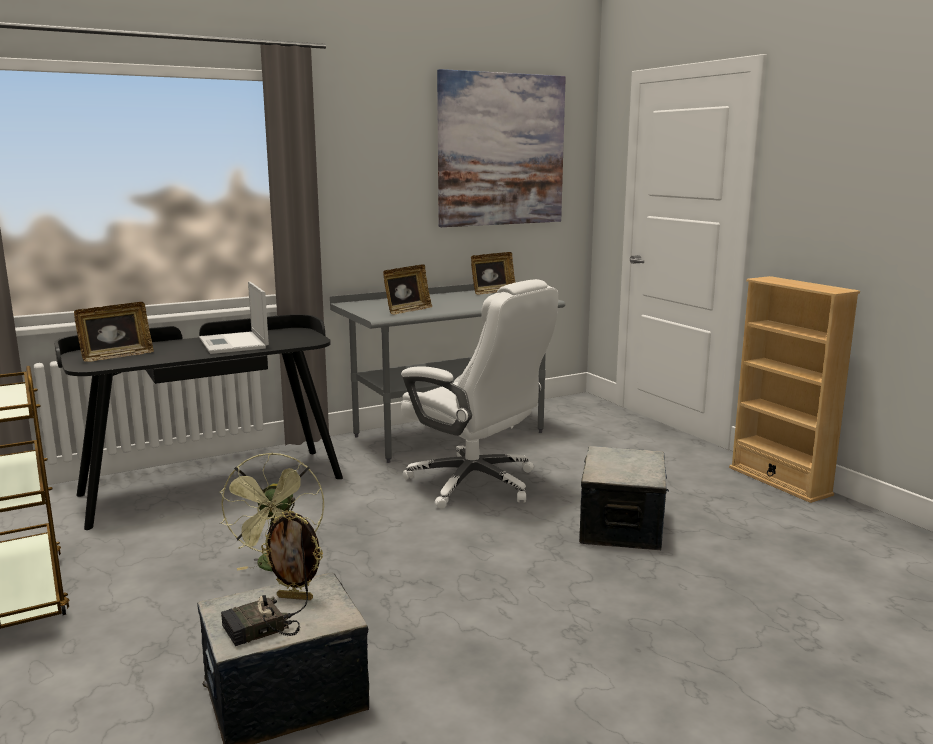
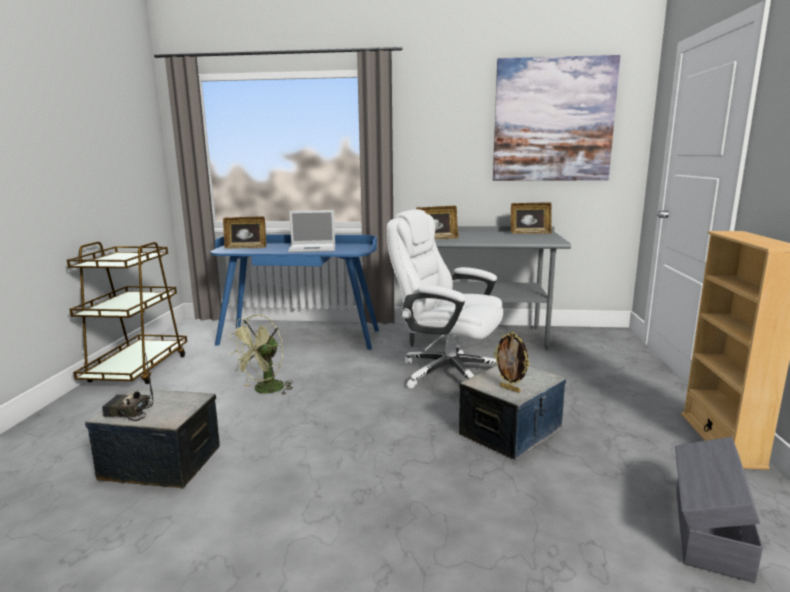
camera: 35 degrees right, 0 degrees up
(212, 485) = (300, 337): black desk -> blue desk
(234, 344) = (313, 248): laptop -> laptop turned 105 degrees counterclockwise
(295, 597) = (173, 401): picture frame -> picture frame (510, 389)
(475, 484) = (447, 373): white office chair -> white office chair turned 135 degrees clockwise
(853, 555) = (708, 531): none -> grey storage box

